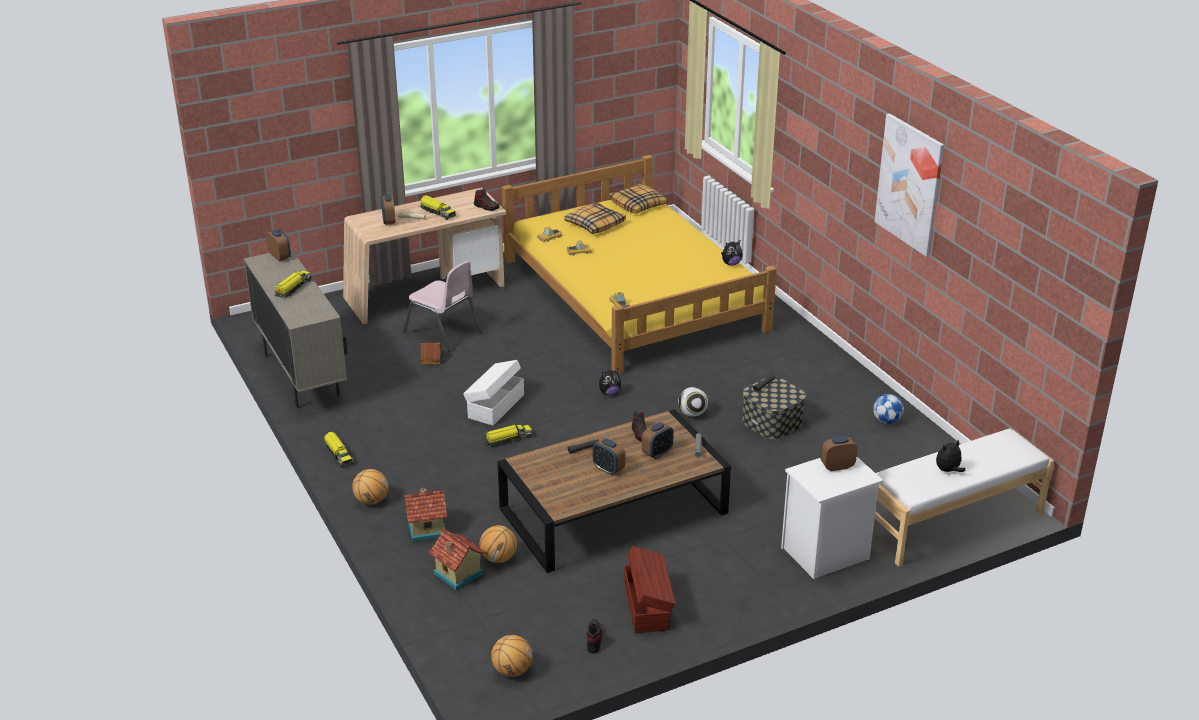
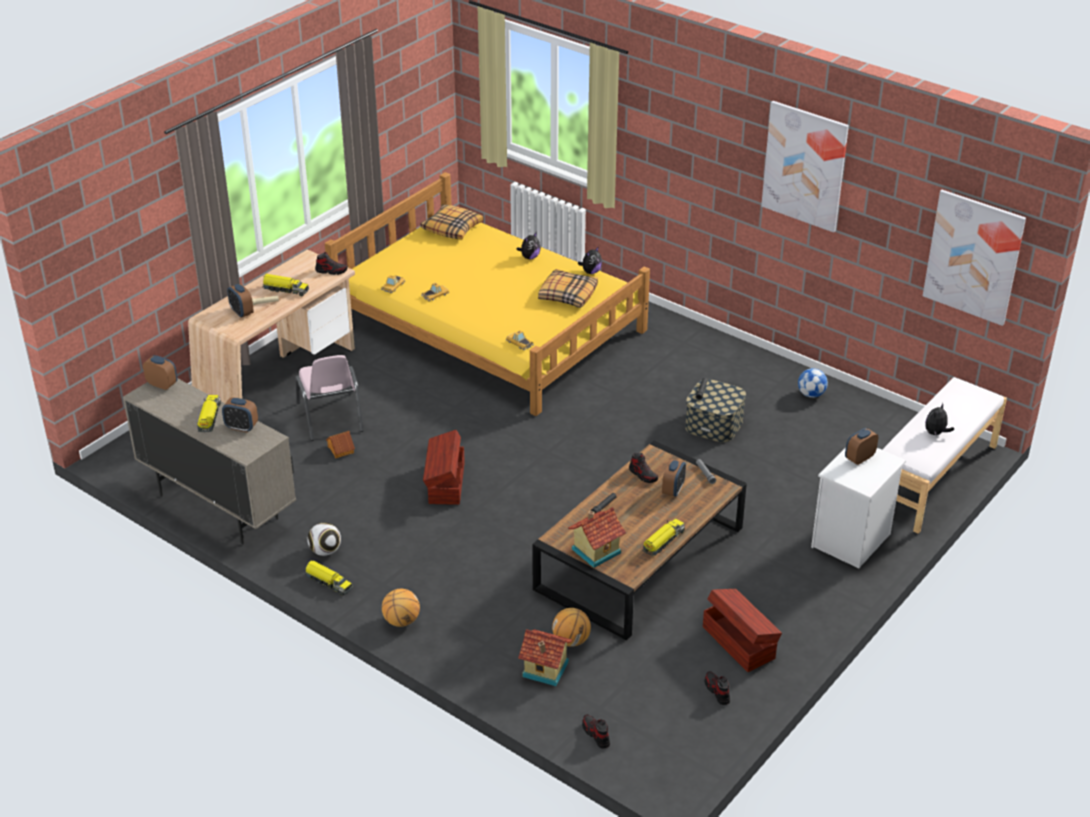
camera: 25 degrees left, 5 degrees up
(426, 528) = (478, 632): toy house -> toy house (595, 550)
(443, 332) = (330, 417): pink chair -> pink chair turned 60 degrees clockwise
(458, 639) = (596, 734): none -> shoe
(495, 406) = (445, 483): white storage box -> brown storage box
(508, 440) = (485, 515): toy truck -> toy truck (663, 541)
(512, 670) = (668, 747): basketball -> none
(594, 224) = (427, 260): pillow -> pillow (567, 295)
(608, 469) = (642, 520): alarm clock -> alarm clock (241, 427)
(609, 393) = (544, 437): plush toy -> plush toy (529, 257)
(692, 414) = (637, 437): football -> football (325, 551)
(1035, 300) = (973, 257): none -> picture

